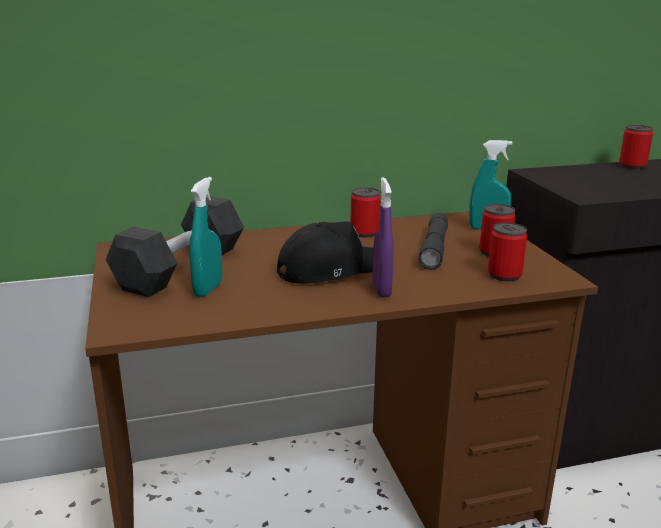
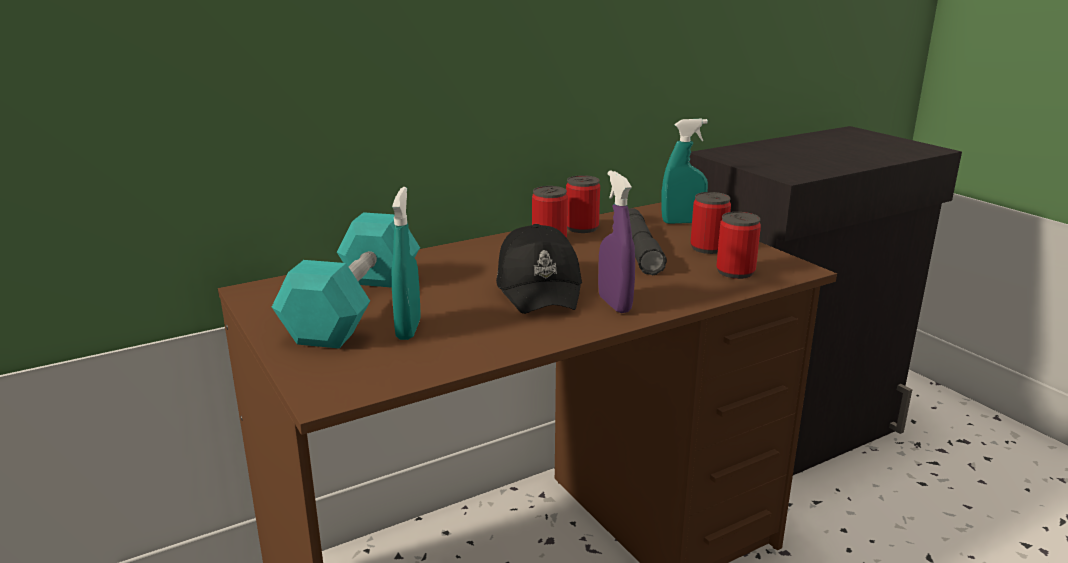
camera: 15 degrees left, 0 degrees up
(181, 268) = (355, 307): black dumbbell -> turquoise dumbbell
(330, 269) = (540, 288): black cap -> black cap turned 120 degrees clockwise
(632, 166) = (810, 139): can -> can (582, 228)

